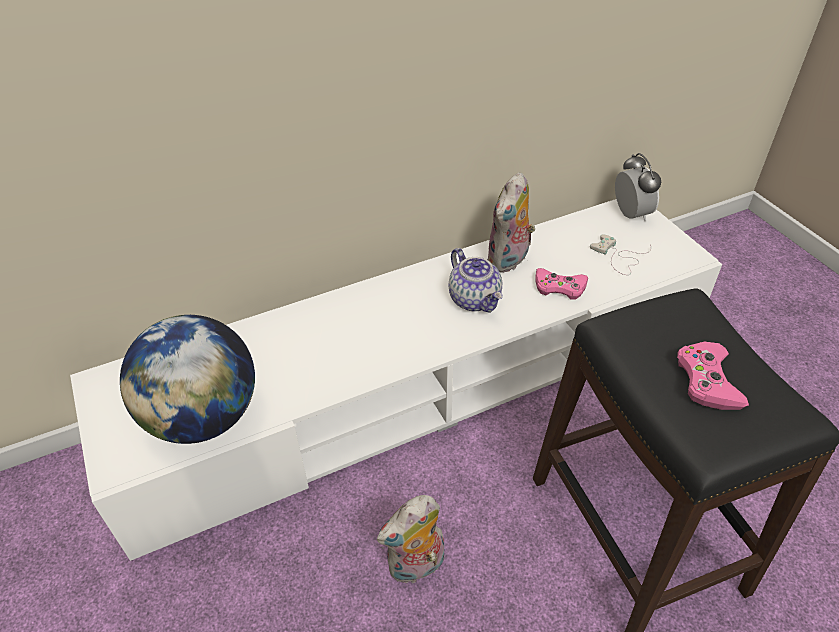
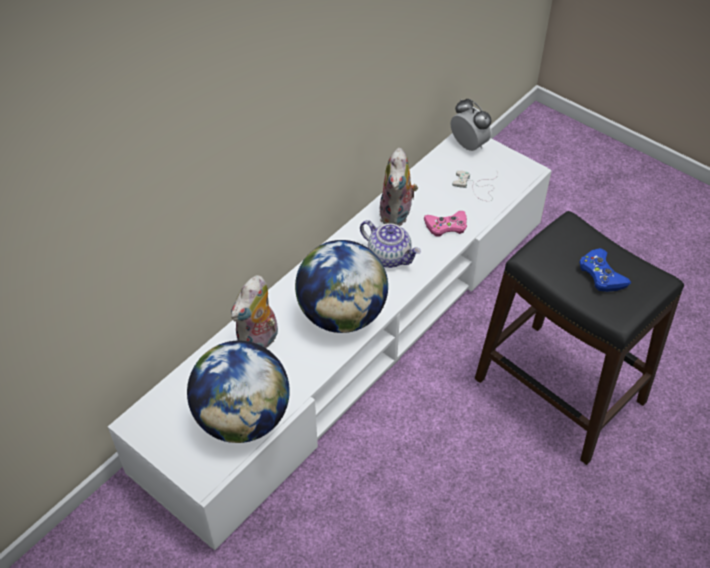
camera: 25 degrees left, 5 degrees up
(384, 343) = (342, 315): none -> globe
(416, 566) = (426, 470): plush toy -> plush toy (259, 343)
(707, 381) = (601, 274): pink game controller -> blue game controller

